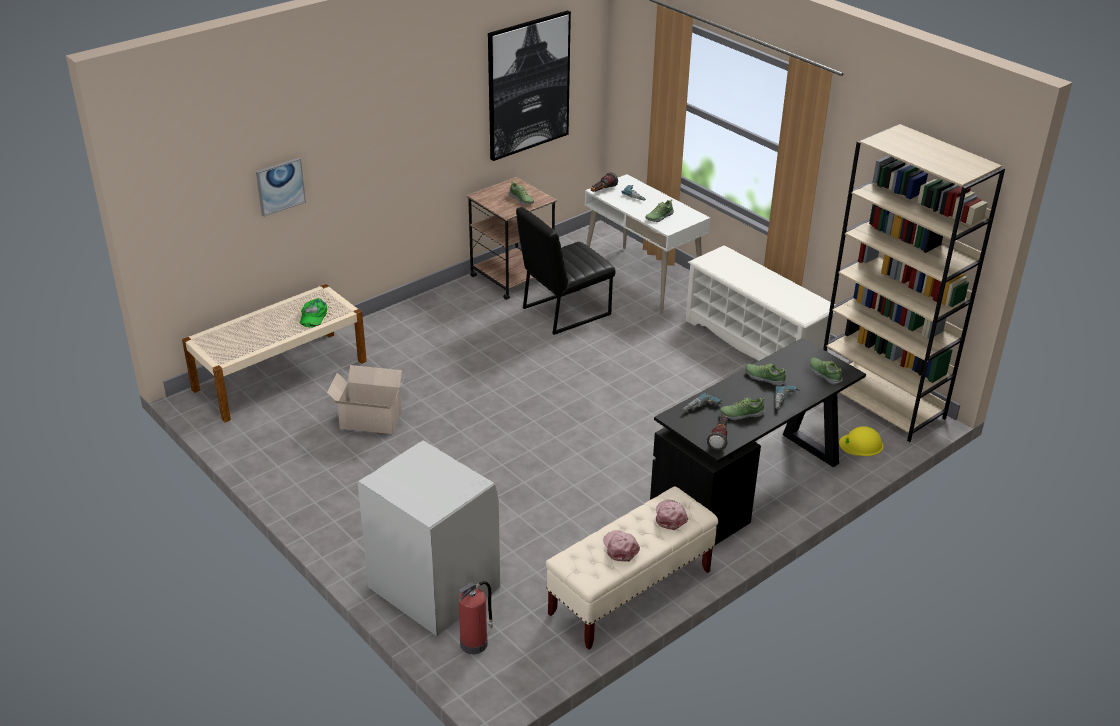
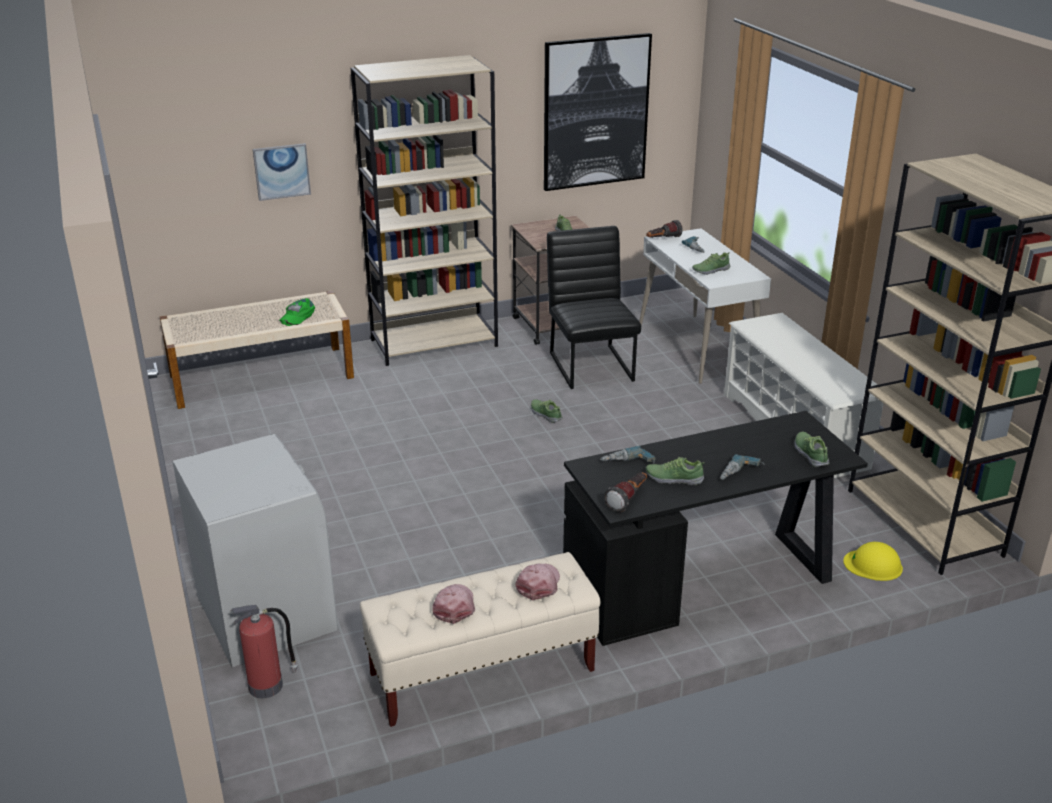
camera: 20 degrees right, 5 degrees down
(369, 419) = (318, 432): cardboard box -> none
(416, 313) = (435, 343): none -> beige bookcase
(564, 311) = (591, 365): black chair -> black chair turned 90 degrees clockwise
(764, 378) = (729, 445): shoe -> shoe (546, 414)

